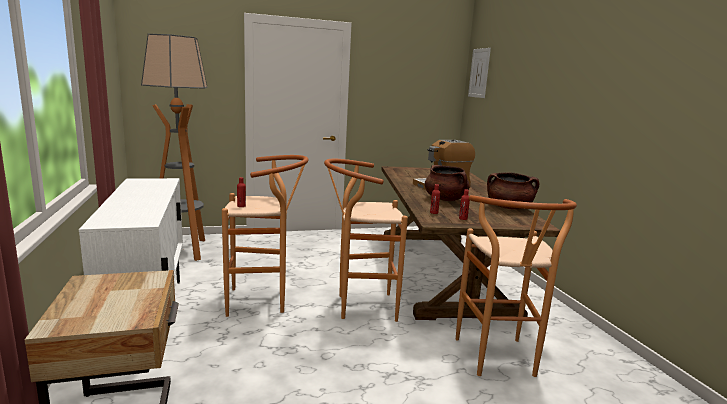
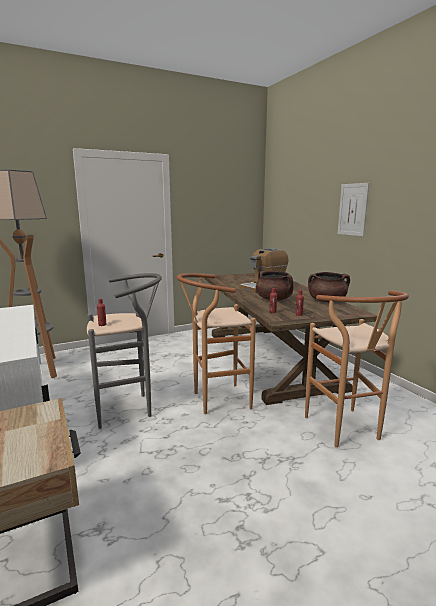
camera: 10 degrees left, 0 degrees up
(264, 301) = (129, 408): brown stool -> grey stool
(479, 73) = (276, 192): picture -> picture (352, 209)

